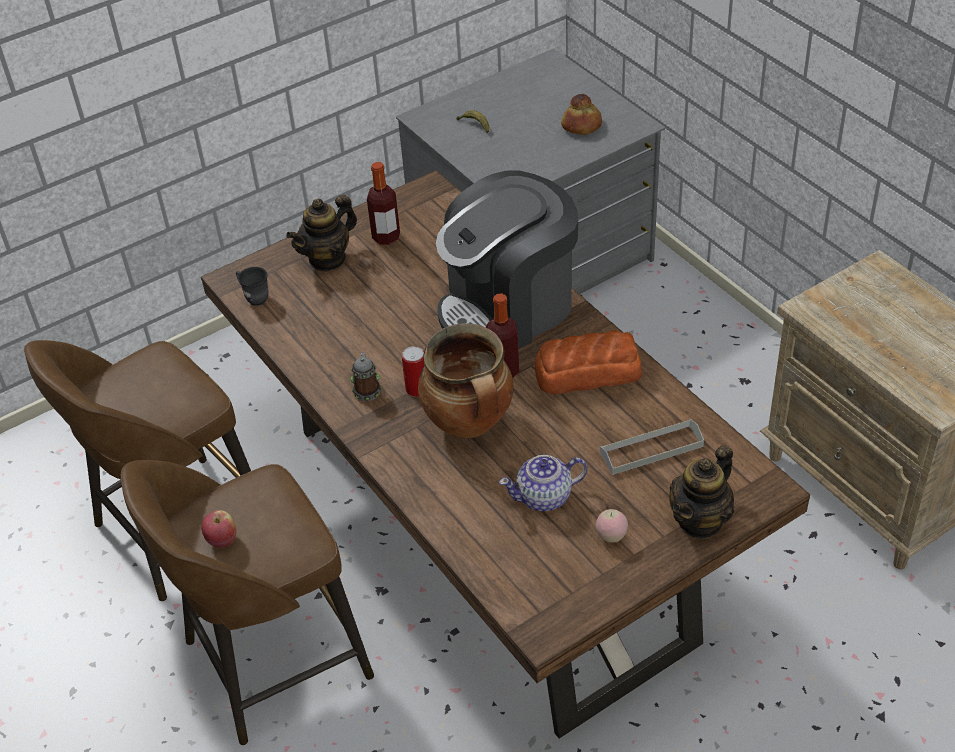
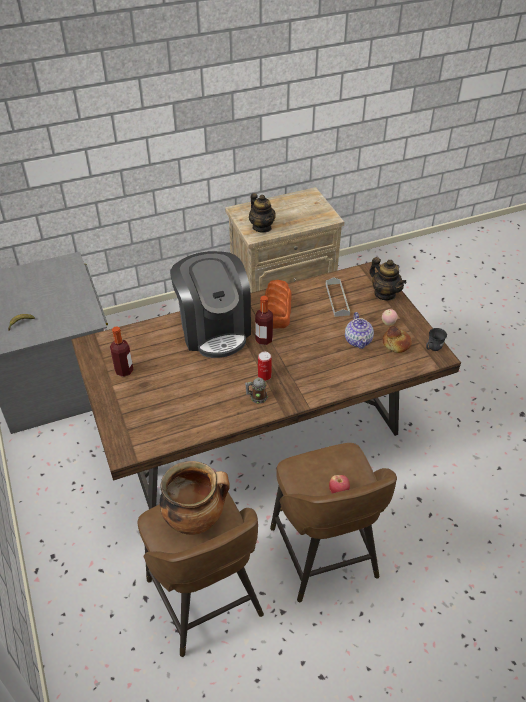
camera: 80 degrees left, 0 degrees up
(254, 297) = (148, 443): grey mug -> grey mug (432, 348)
(327, 259) = (129, 401): teapot -> teapot (262, 227)
(470, 424) = (299, 359): cooking pot -> cooking pot (195, 519)
(581, 126) = (55, 280): bread -> bread (396, 344)

